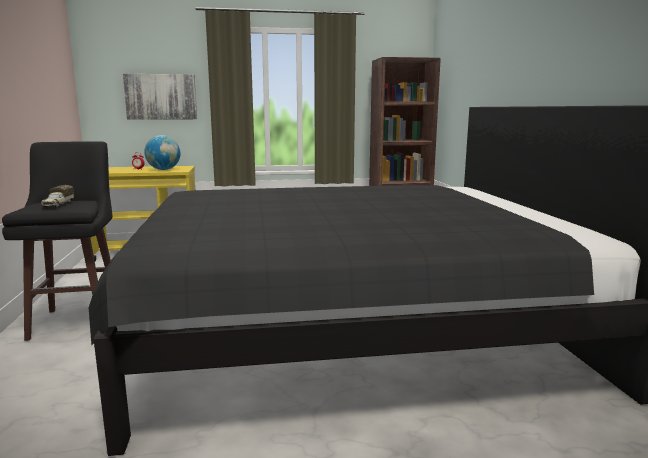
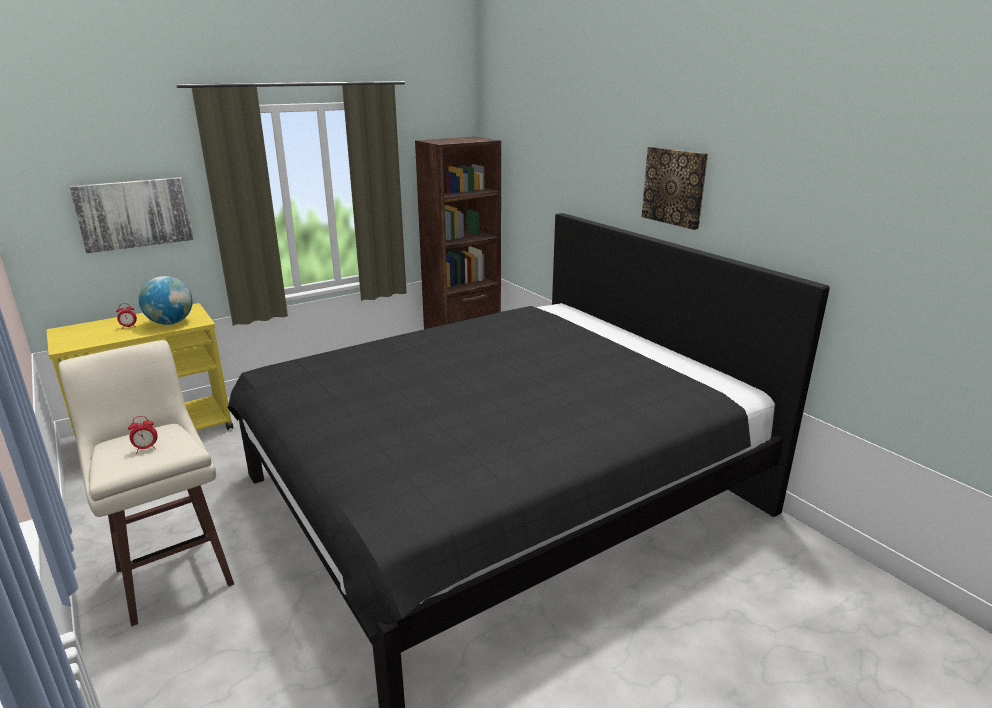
camera: 25 degrees left, 10 degrees up
(58, 205) = (146, 449): toy truck -> alarm clock
(78, 321) = (174, 574): black stool -> beige stool
(560, 50) = (675, 187): none -> picture

